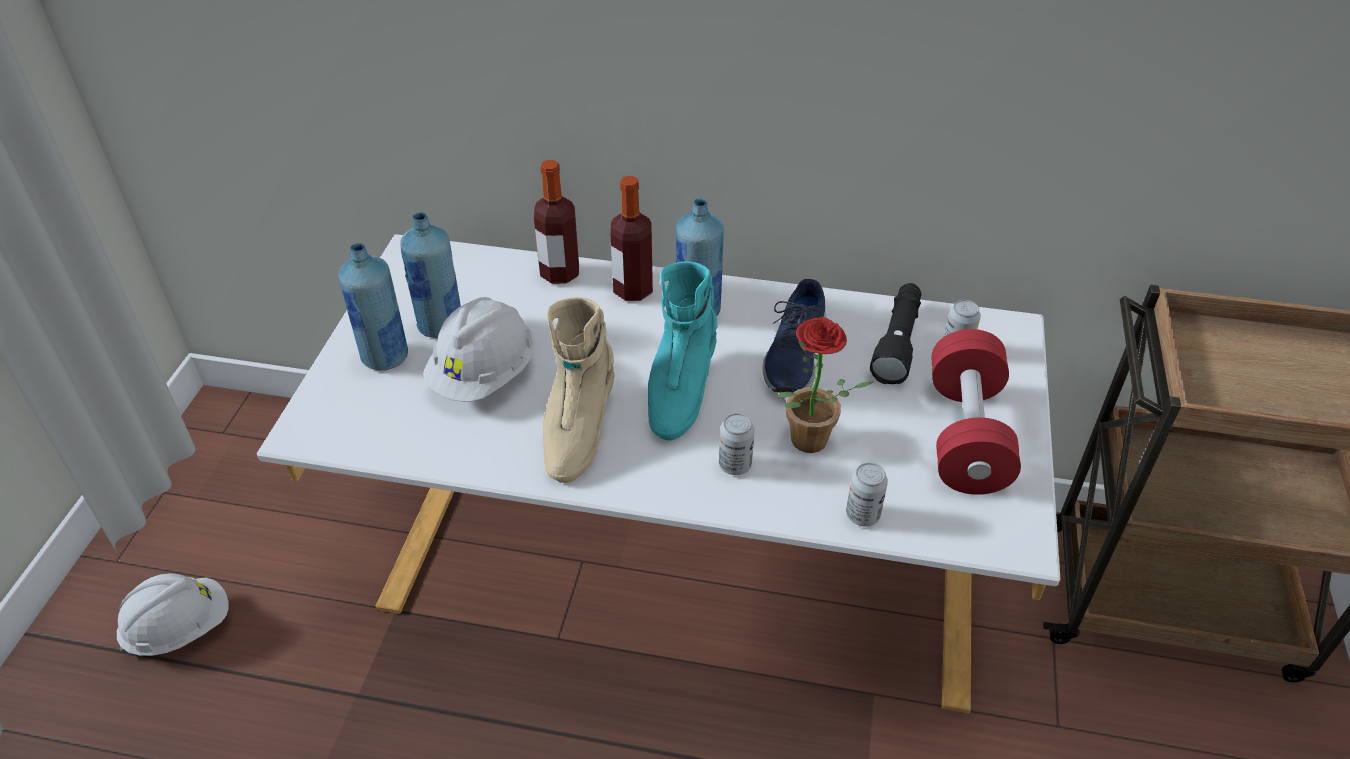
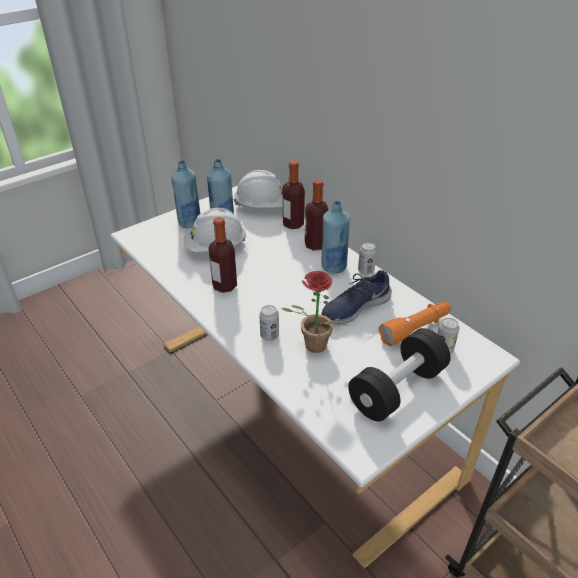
camera: 40 degrees right, 5 degrees down
(180, 628) = (98, 311): white hard hat -> white hard hat (263, 206)
(577, 429) = (224, 286): beige boot -> bottle
(679, 391) = (284, 294): turquoise boot -> none
(862, 515) = (299, 390): can -> can (366, 271)
(897, 342) = (415, 329): black flashlight -> orange flashlight
(966, 435) = (397, 389): red dumbbell -> black dumbbell

